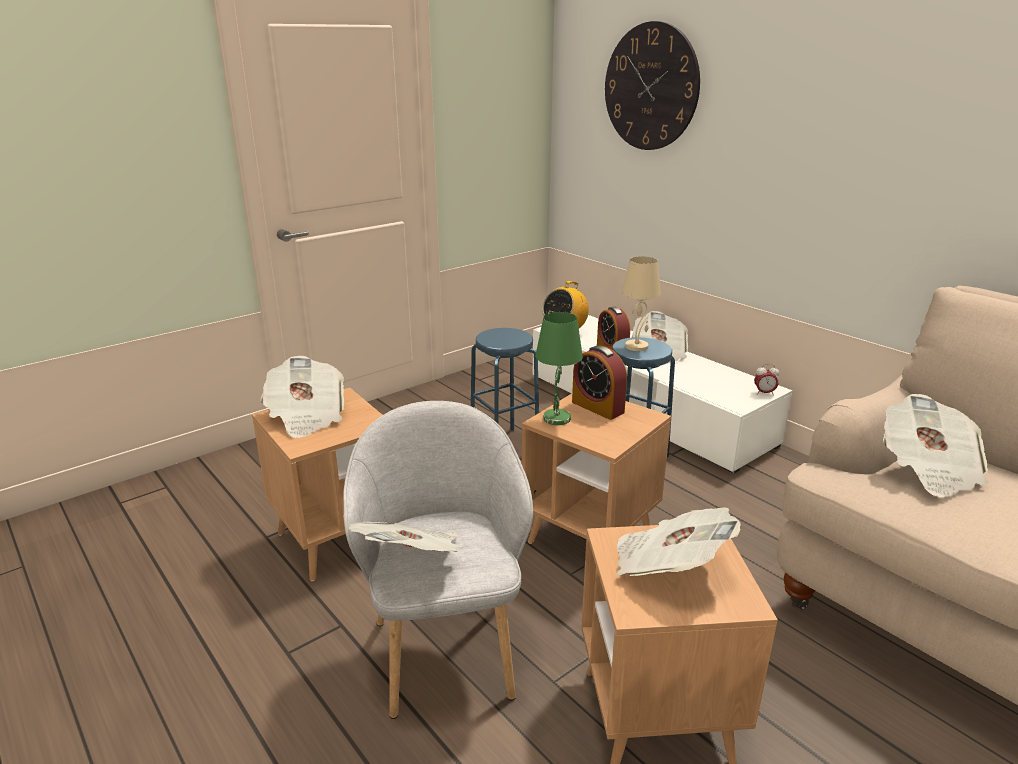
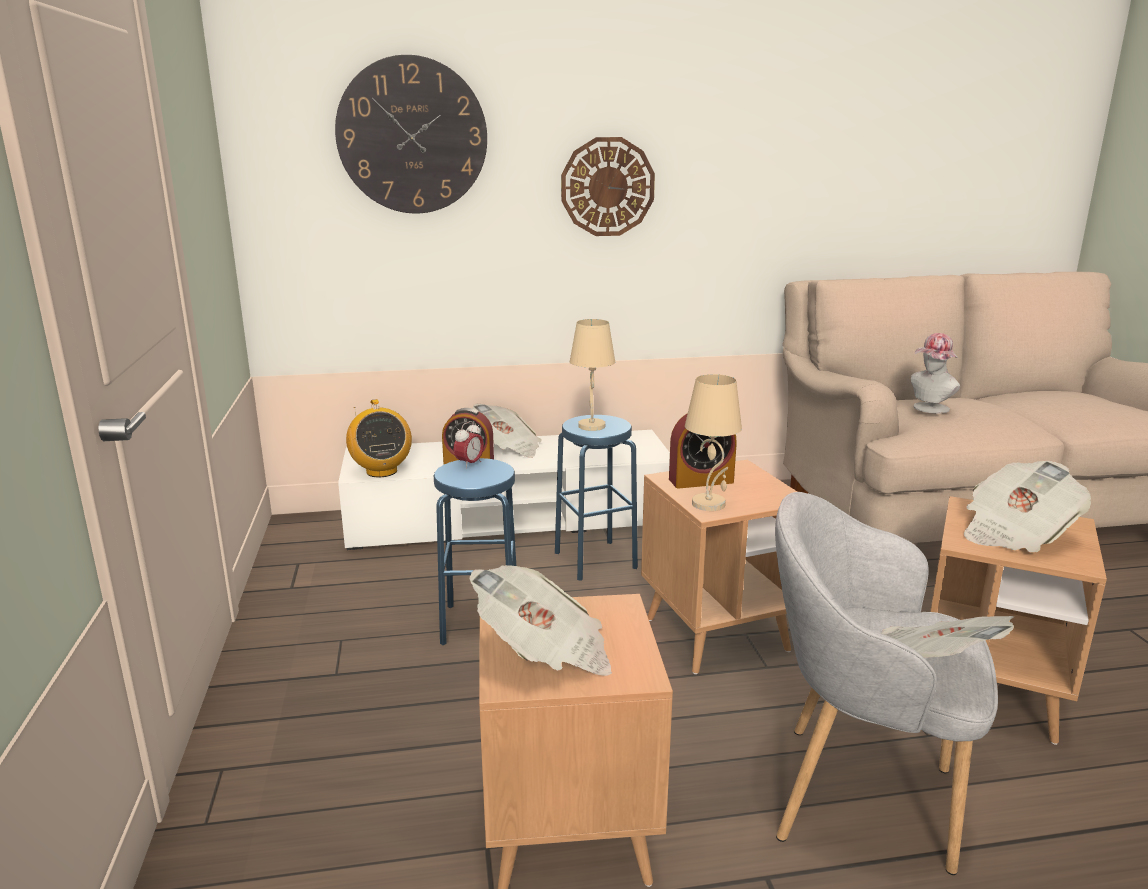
camera: 60 degrees left, 5 degrees down
(557, 419) = (709, 504): green table lamp -> beige table lamp
(764, 393) = (645, 439): alarm clock -> alarm clock (469, 464)
(789, 146) = (607, 187): none -> wall clock
(928, 469) = (928, 409): newspaper -> hat

